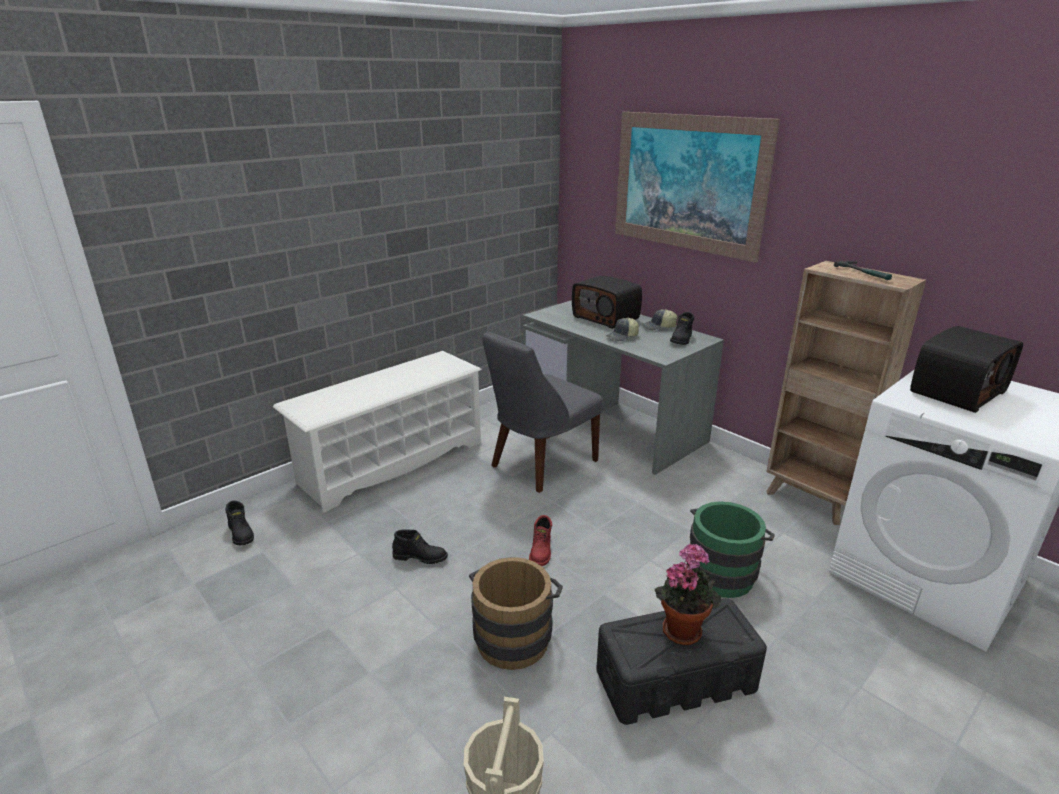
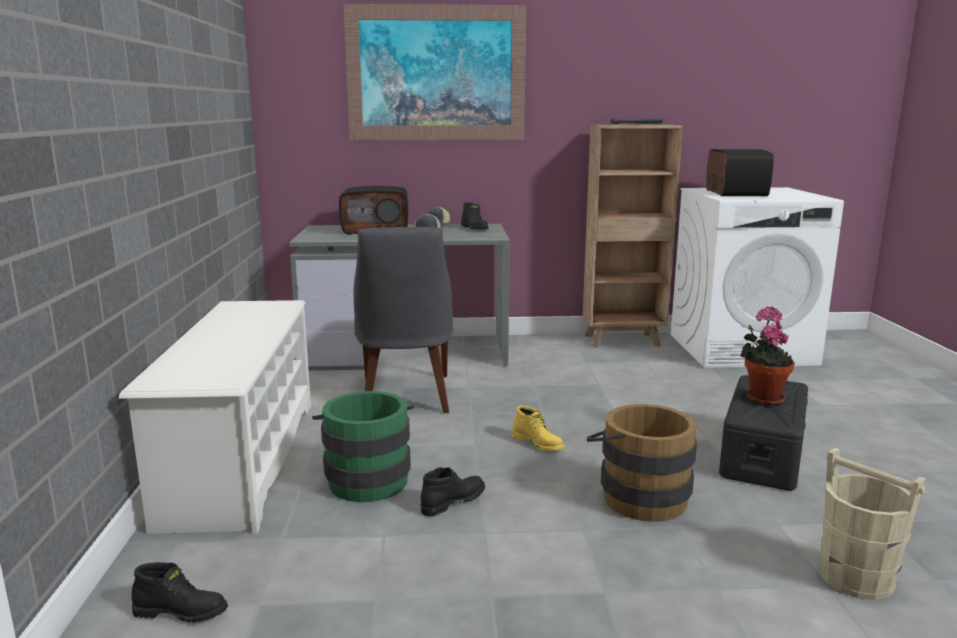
camera: 50 degrees left, 10 degrees down
(541, 552) = (538, 443): red boot -> yellow boot
(723, 571) = (661, 393): green bucket -> green bucket (367, 478)

